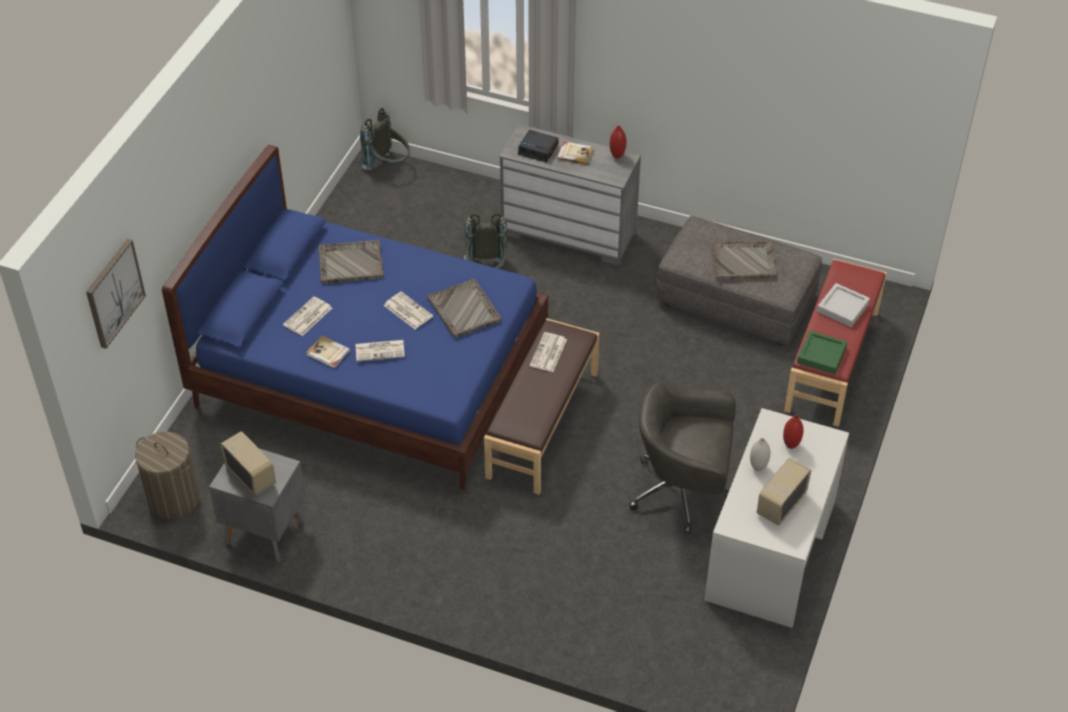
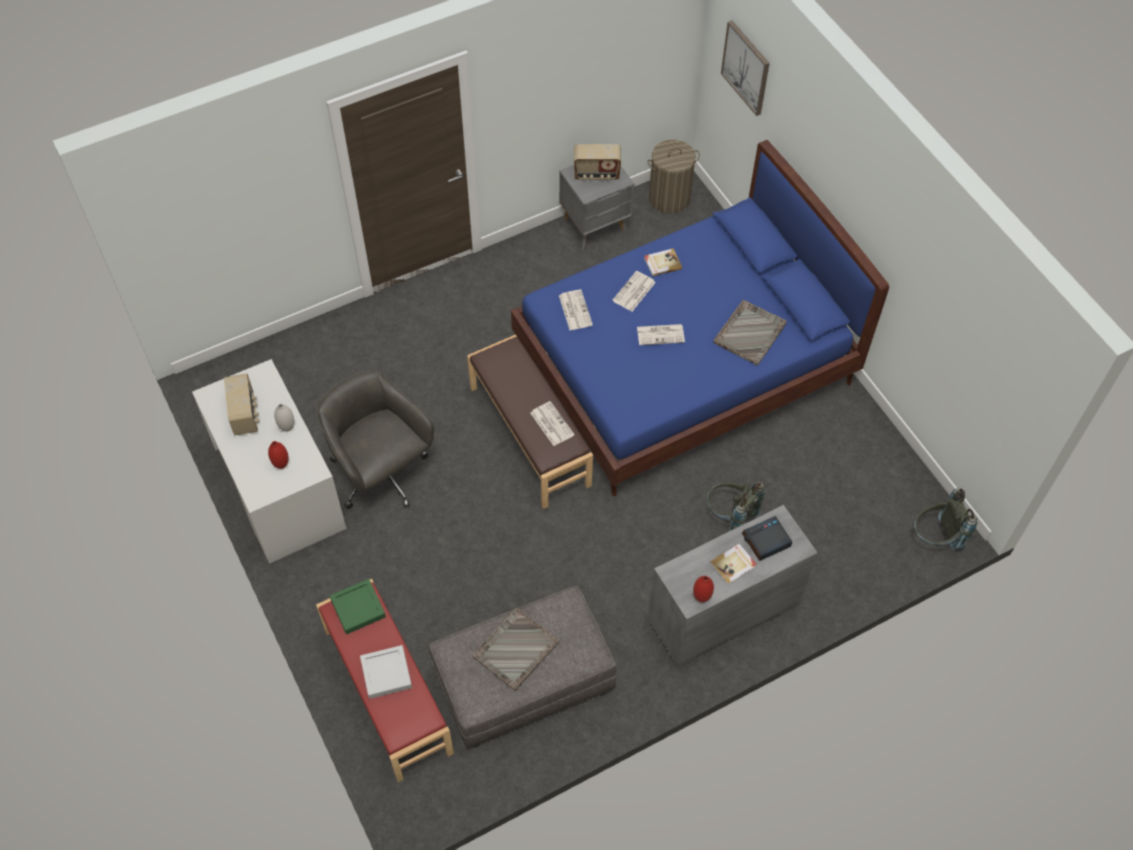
camera: 130 degrees right, 10 degrees up
(307, 317) = (712, 273): newspaper -> newspaper (575, 310)
(464, 310) = (627, 369): grey tray -> none
(683, 492) = (381, 474): grey office chair -> grey office chair turned 90 degrees counterclockwise

